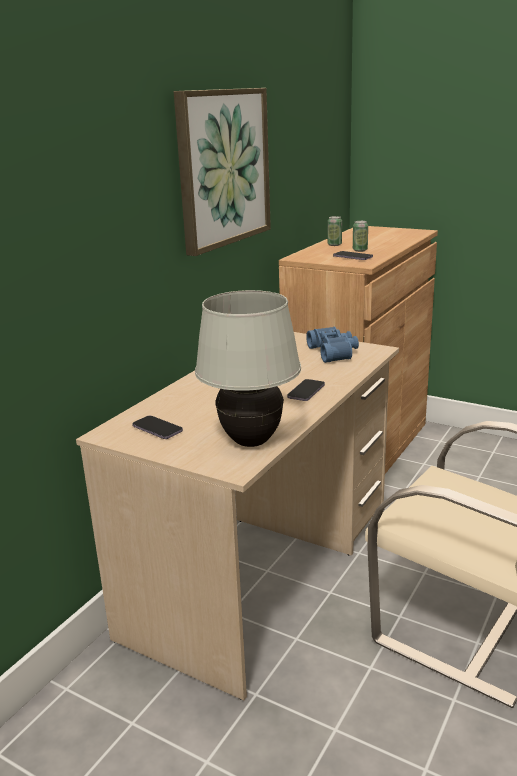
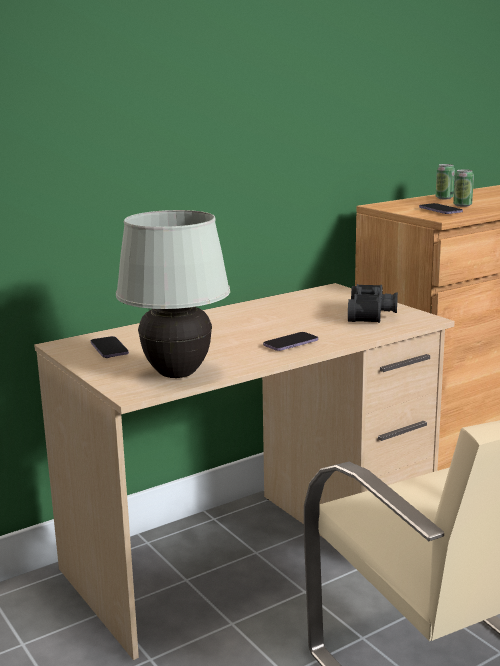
camera: 25 degrees right, 5 degrees down
(222, 168) = (277, 94): picture -> none
(334, 352) = (373, 314): blue binoculars -> black binoculars

